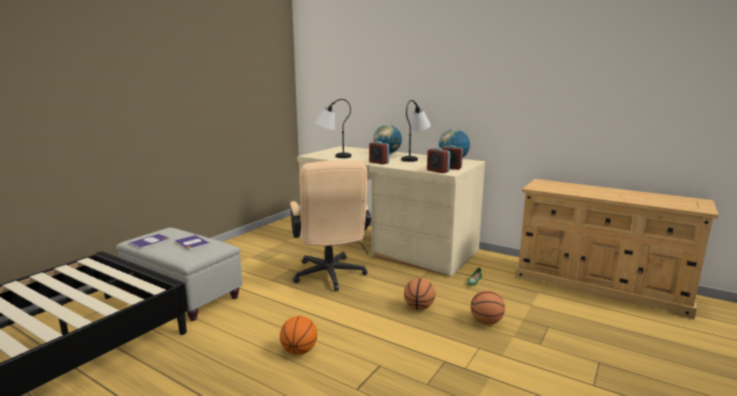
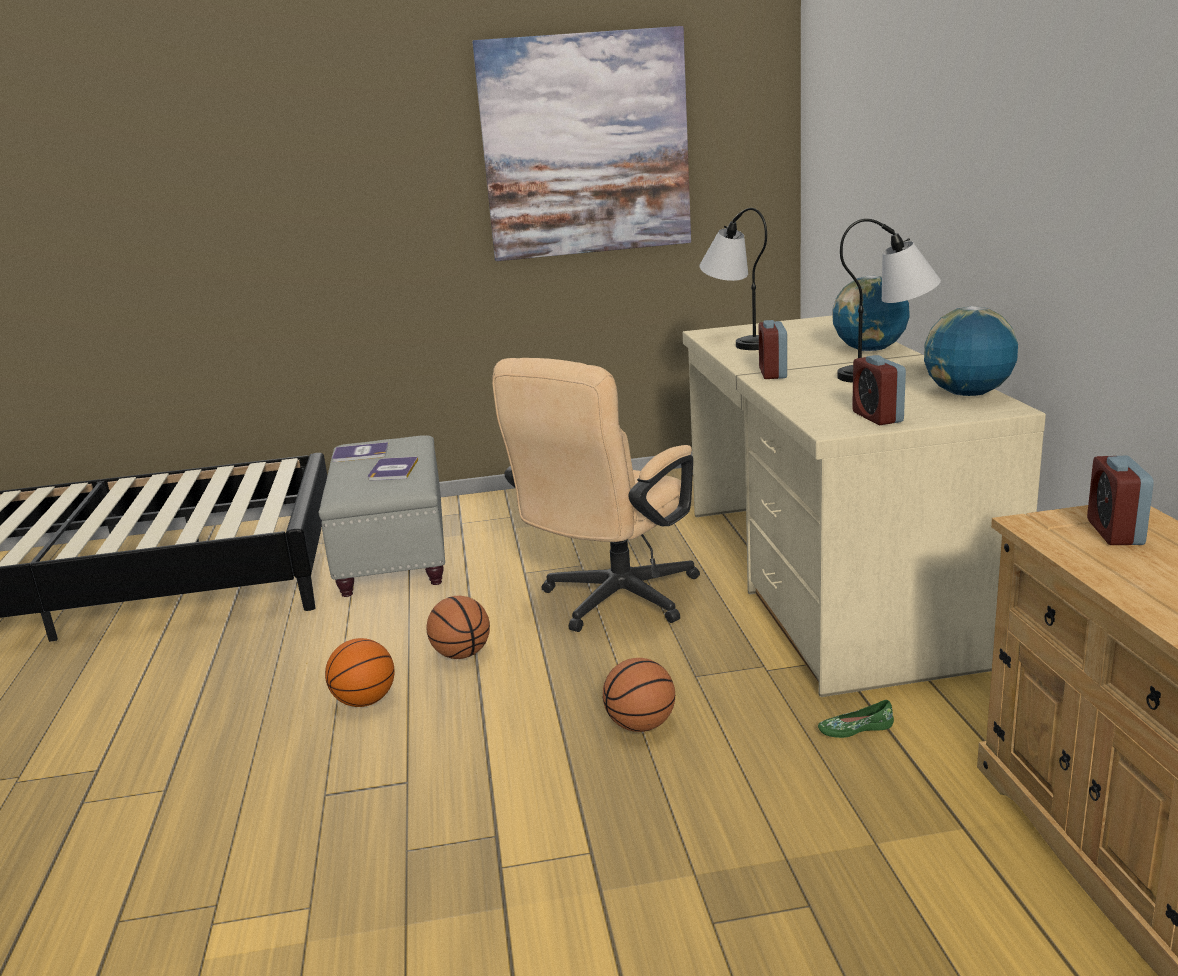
camera: 50 degrees right, 5 degrees up
(222, 72) = (586, 146): none -> picture
(438, 171) = (820, 420): alarm clock -> alarm clock (1115, 532)
(486, 322) = (703, 818): basketball -> basketball (462, 654)

